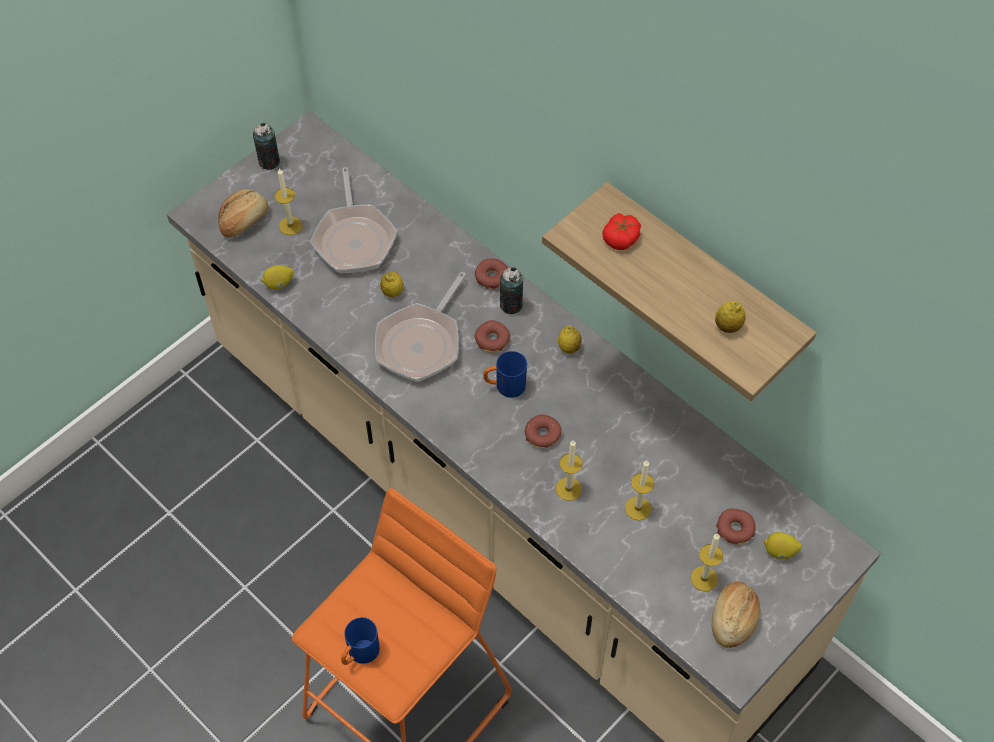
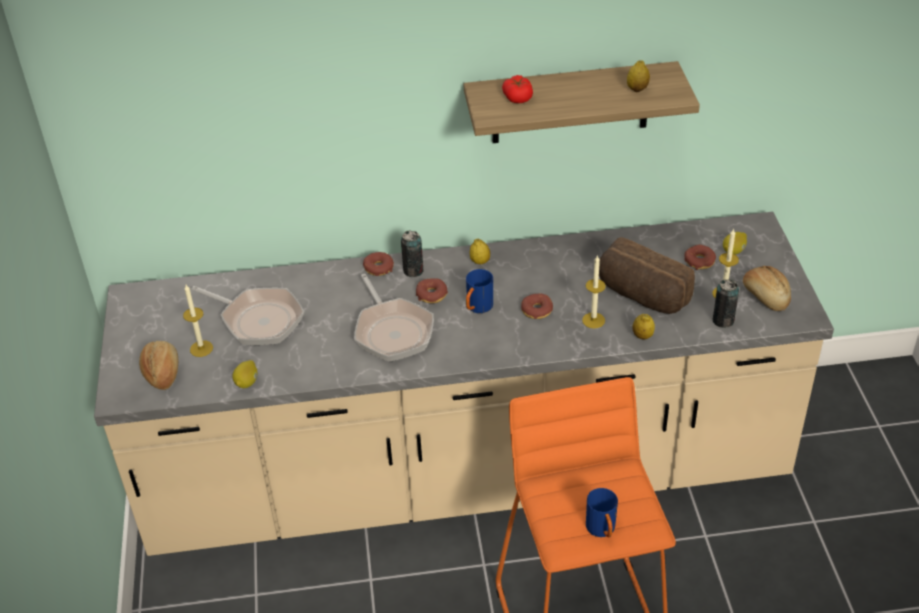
camera: 50 degrees left, 15 degrees down
(269, 162) = (126, 330): can -> can (723, 320)
(392, 292) = (330, 324): lemon -> lemon (642, 336)
(638, 508) = (641, 296): candle -> bread

